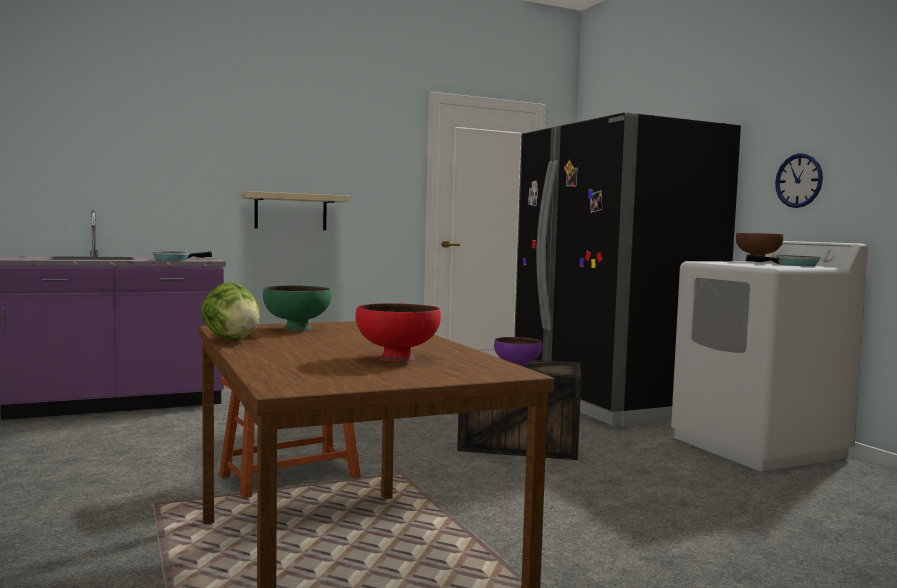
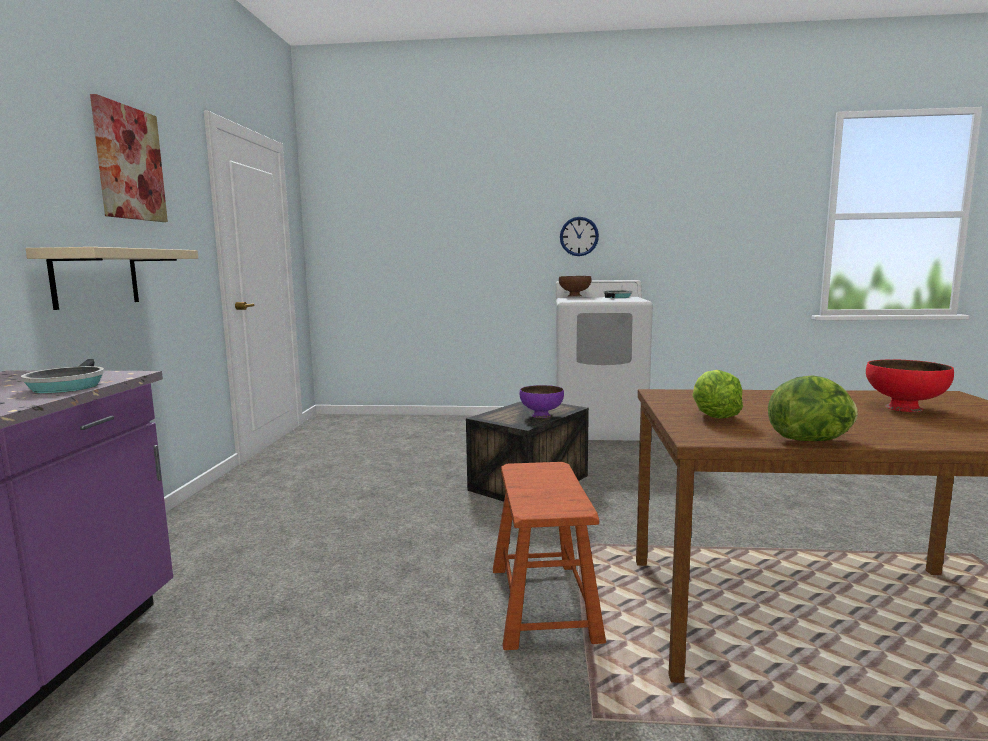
camera: 60 degrees left, 5 degrees up
(296, 329) = (713, 417): green bowl -> lettuce
(334, 139) = (129, 163): none -> picture
(610, 401) = (449, 430): black fridge -> none

